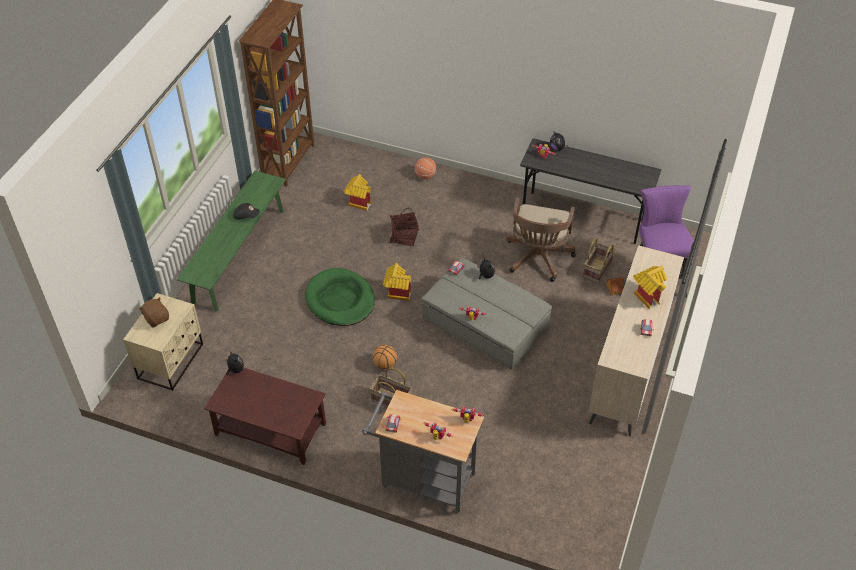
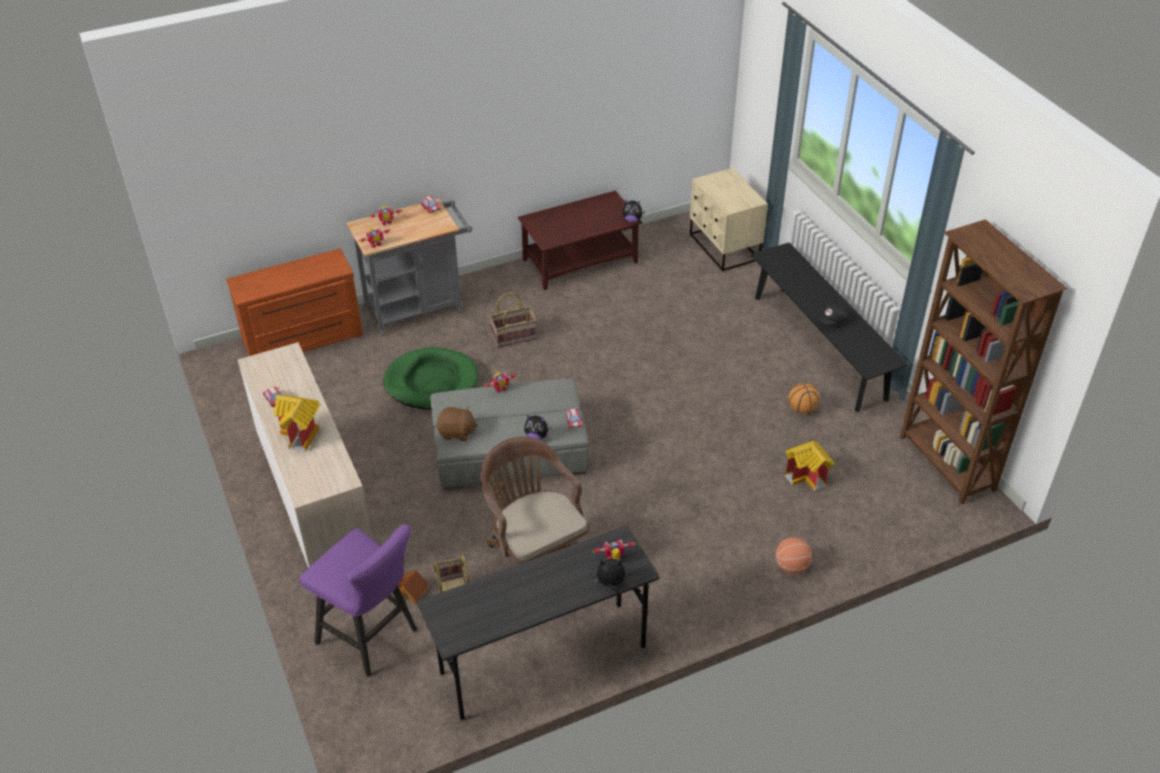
camera: 135 degrees right, 5 degrees down
(157, 318) = (734, 191): brown plush toy -> brown plush toy (457, 432)
(239, 255) = (818, 346): green bench -> black bench
(340, 300) = (671, 376): green dog bed -> green dog bed (431, 382)
(384, 364) = (556, 356): basketball -> basketball (802, 409)
(396, 292) = (632, 419): toy house -> none
(404, 237) = (705, 476): basket -> none
(531, 515) = (304, 340): none -> brown dresser

